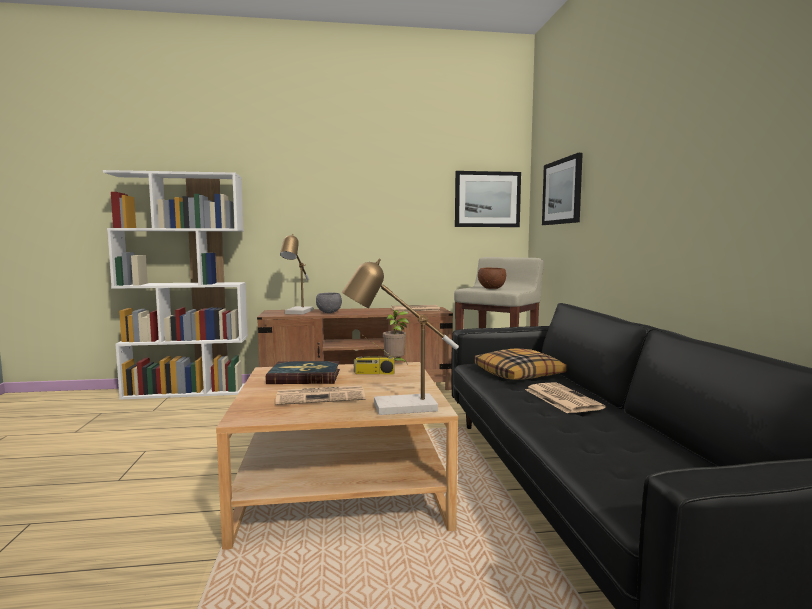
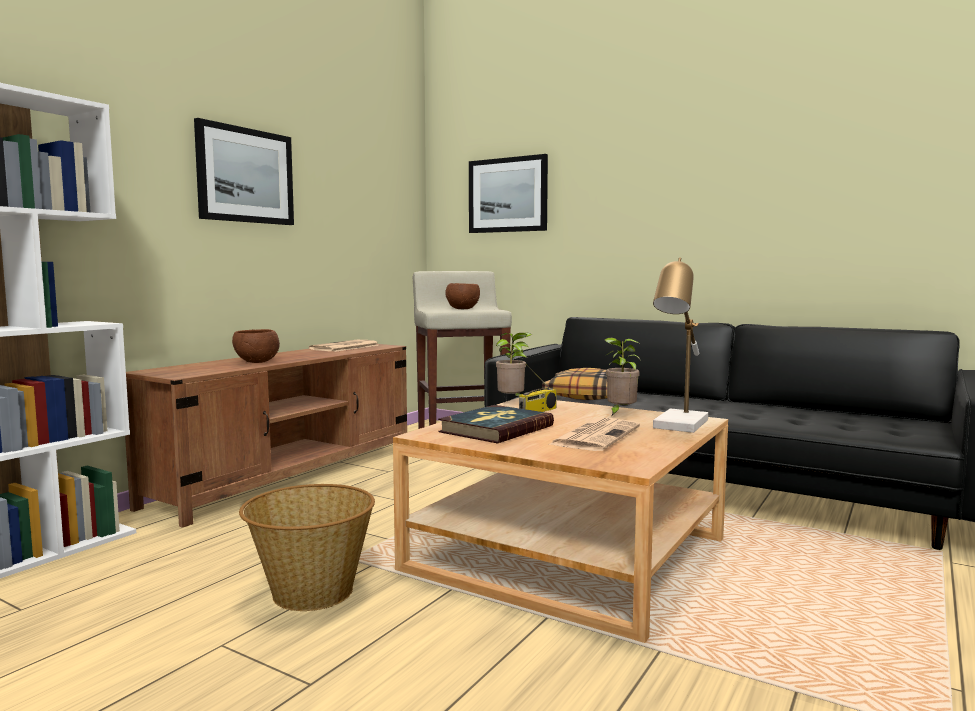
camera: 50 degrees left, 0 degrees up
(214, 445) = (311, 592): none -> basket
(298, 312) = (210, 367): table lamp -> none
(329, 312) = (257, 362): grey bowl -> brown bowl
(409, 388) = (620, 413): none -> potted plant
(487, 199) = (392, 196): picture -> picture (245, 175)
(561, 398) = (680, 402): newspaper -> none

